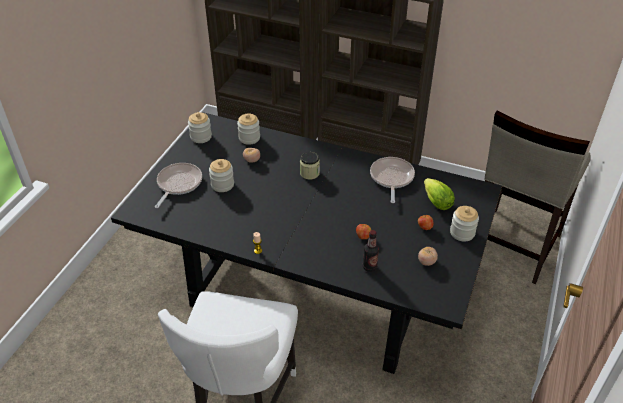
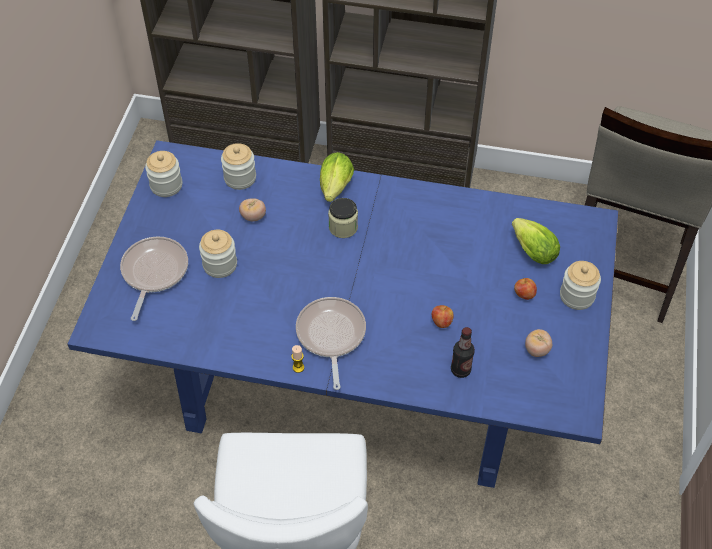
camera: 10 degrees left, 10 degrees up
(309, 151) = (335, 190): none -> lettuce
(309, 290) = (353, 380): black dining table -> blue dining table
(391, 178) = (462, 220): frying pan -> frying pan (331, 336)

